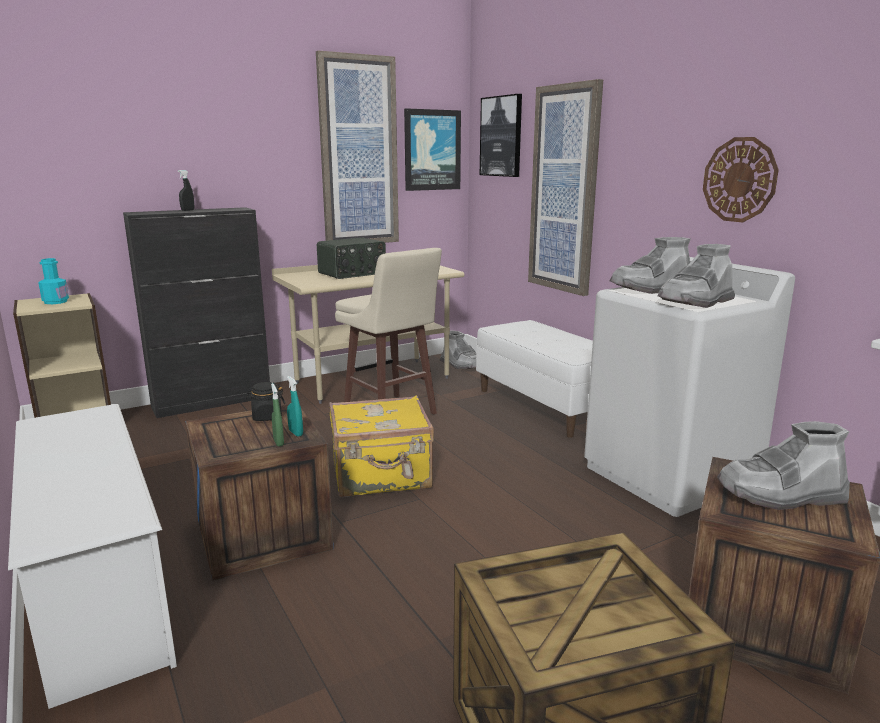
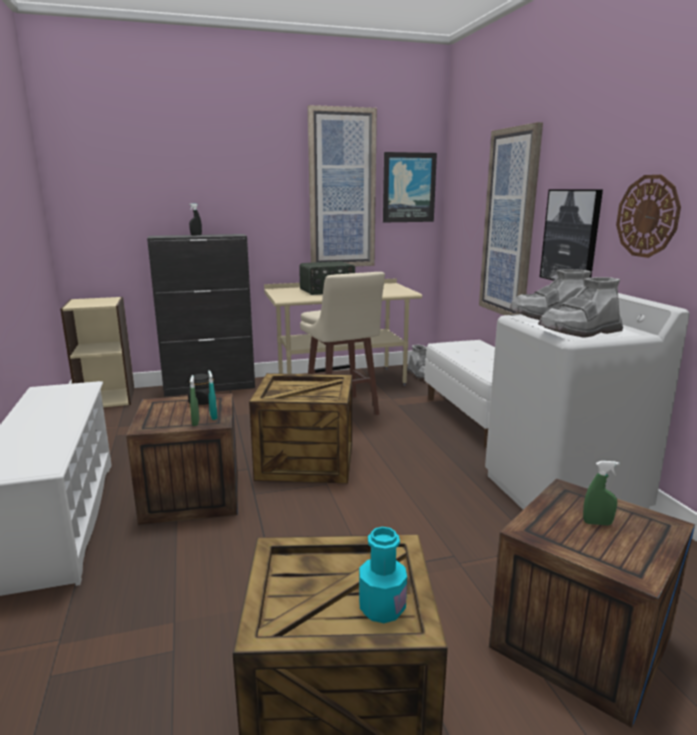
camera: 15 degrees right, 0 degrees up
(56, 302) = (94, 302): turquoise bottle -> turquoise bottle (382, 608)
(382, 476) = (306, 461): yellow suitcase -> crate
(501, 136) = (466, 175): picture -> picture (571, 236)
(780, 495) = (597, 523): grey boot -> green spray bottle

